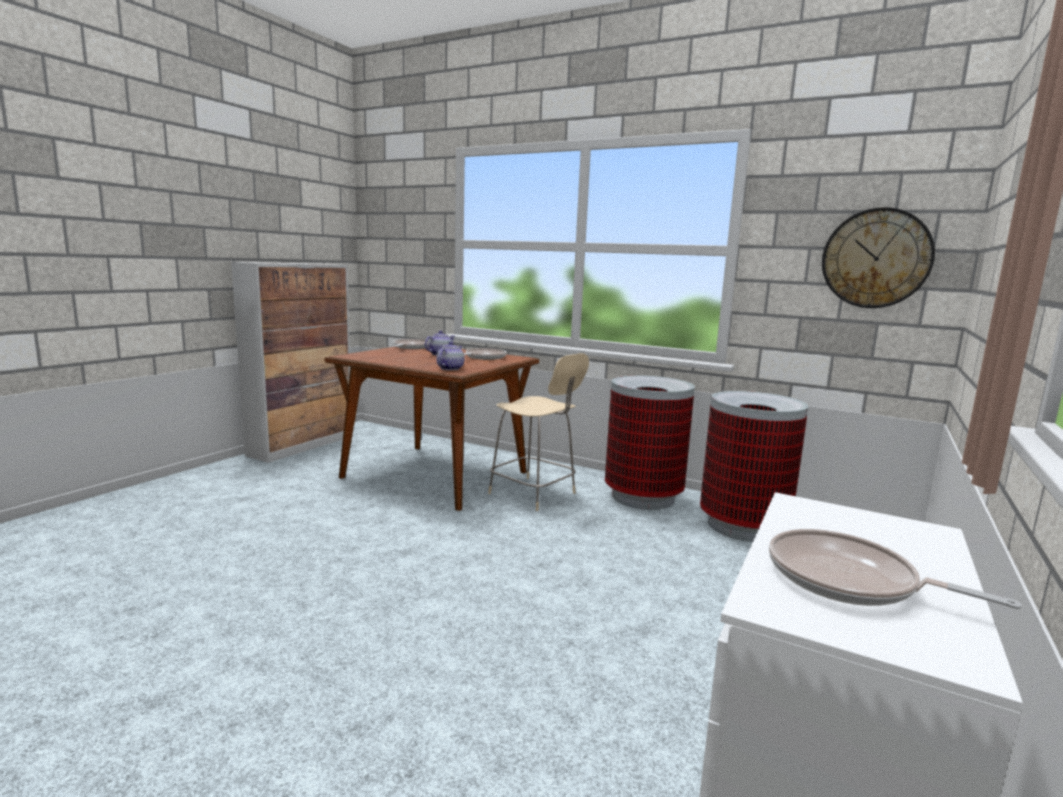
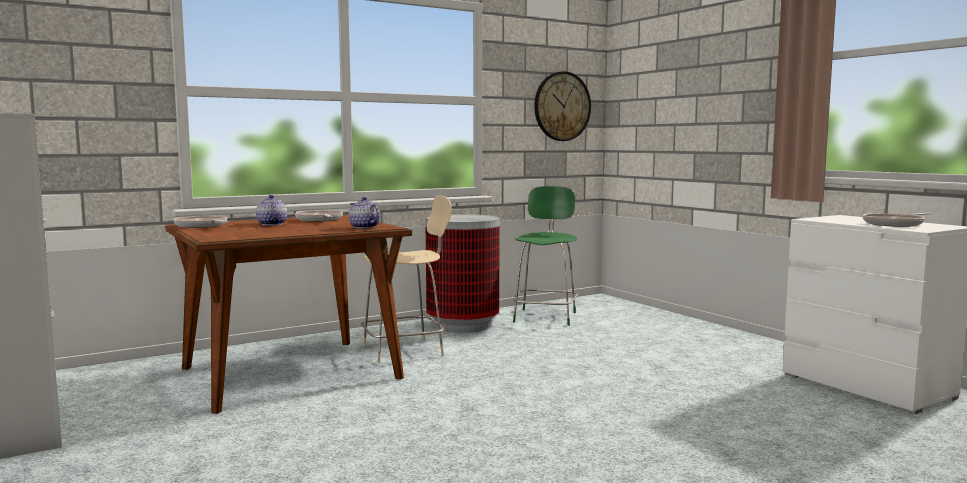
camera: 60 degrees left, 5 degrees down
(743, 526) = (545, 316): trash can -> green stool

